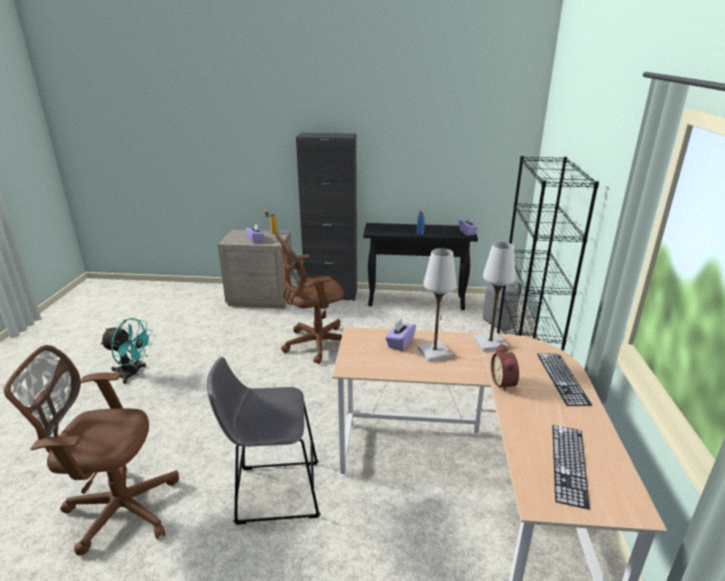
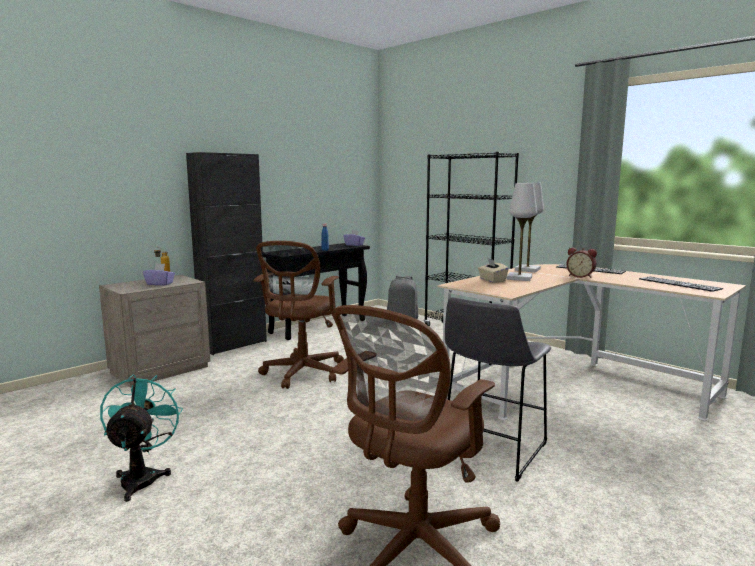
camera: 50 degrees left, 15 degrees down
(133, 374) = (142, 477): turquoise fan -> turquoise fan turned 60 degrees counterclockwise
(400, 343) = (492, 280): purple tissue box -> beige tissue box

